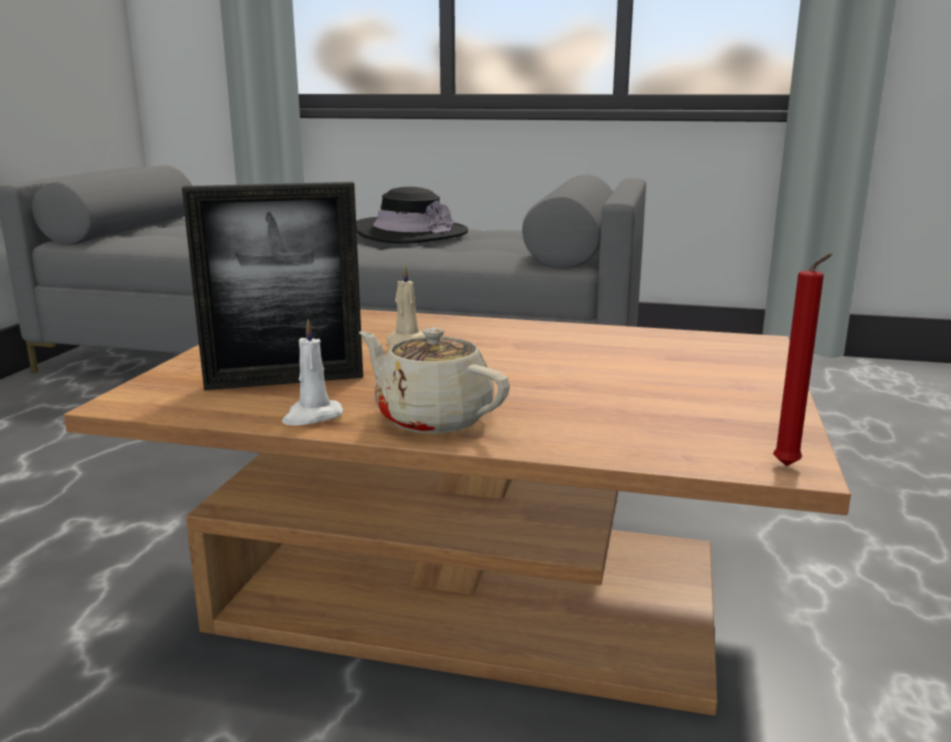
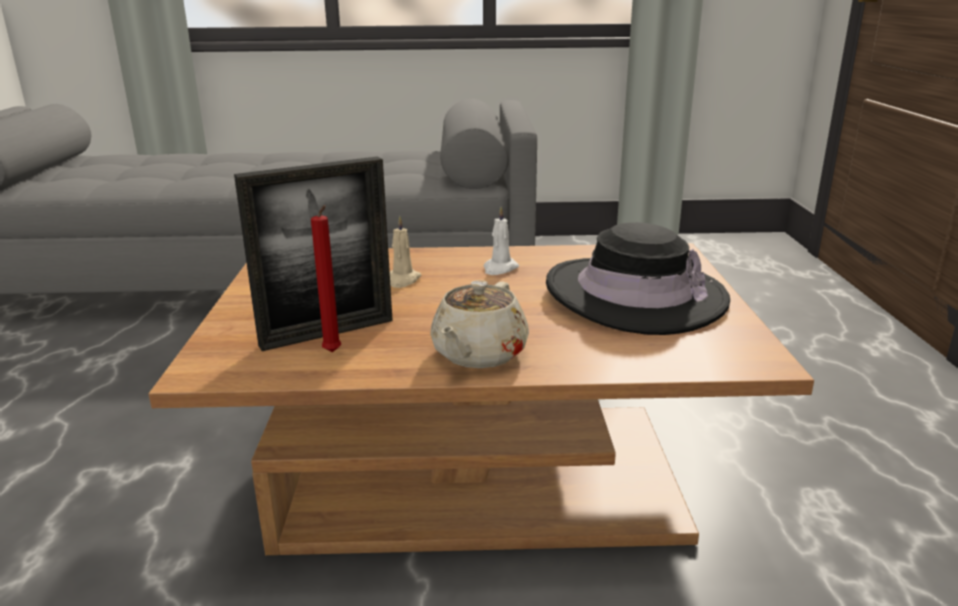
camera: 15 degrees left, 5 degrees up
(311, 416) = (378, 366): white candle -> white candle (499, 269)
(410, 233) = (323, 161): black hat -> black hat (635, 296)
(432, 418) = (478, 354): beige teapot -> beige teapot turned 90 degrees counterclockwise
(788, 468) = (763, 363): red candle -> red candle (333, 353)

